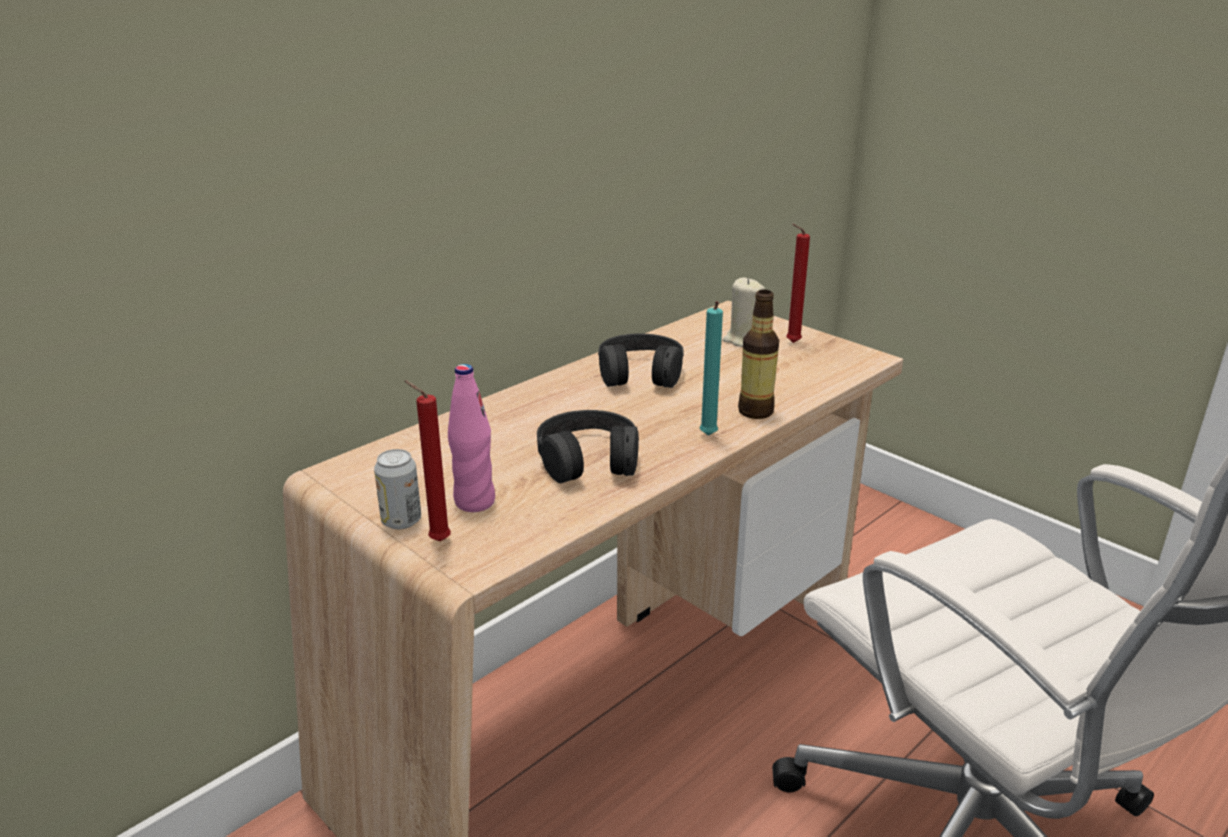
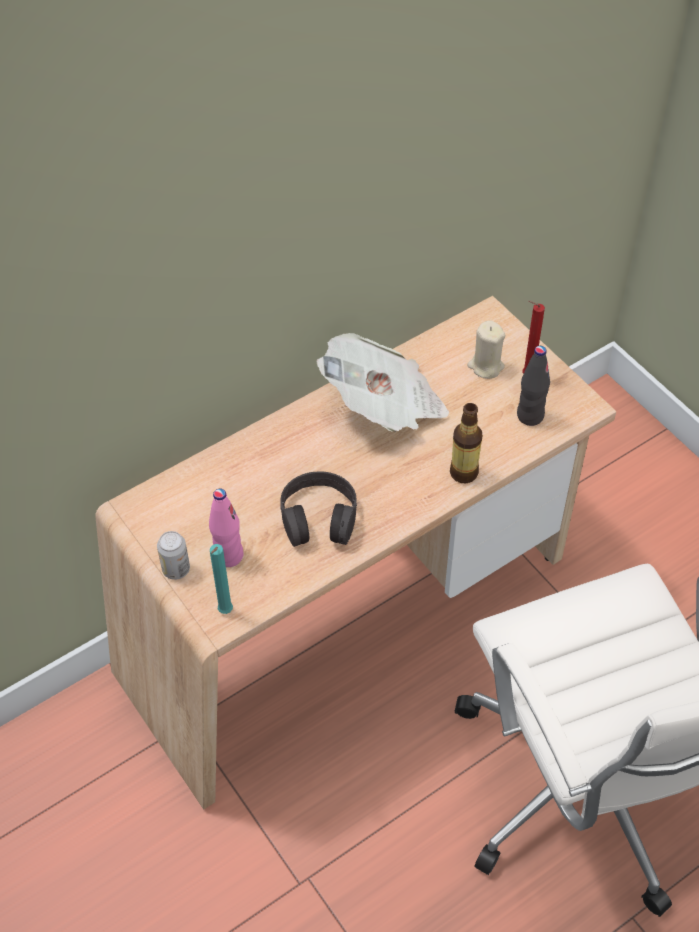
camera: 10 degrees right, 25 degrees up
(436, 541) = (198, 594): red candle -> none
(640, 373) = (384, 406): black headphones -> newspaper
(708, 437) = (416, 501): turquoise candle -> turquoise candle (224, 613)
(810, 367) = (530, 416): none -> black bottle

